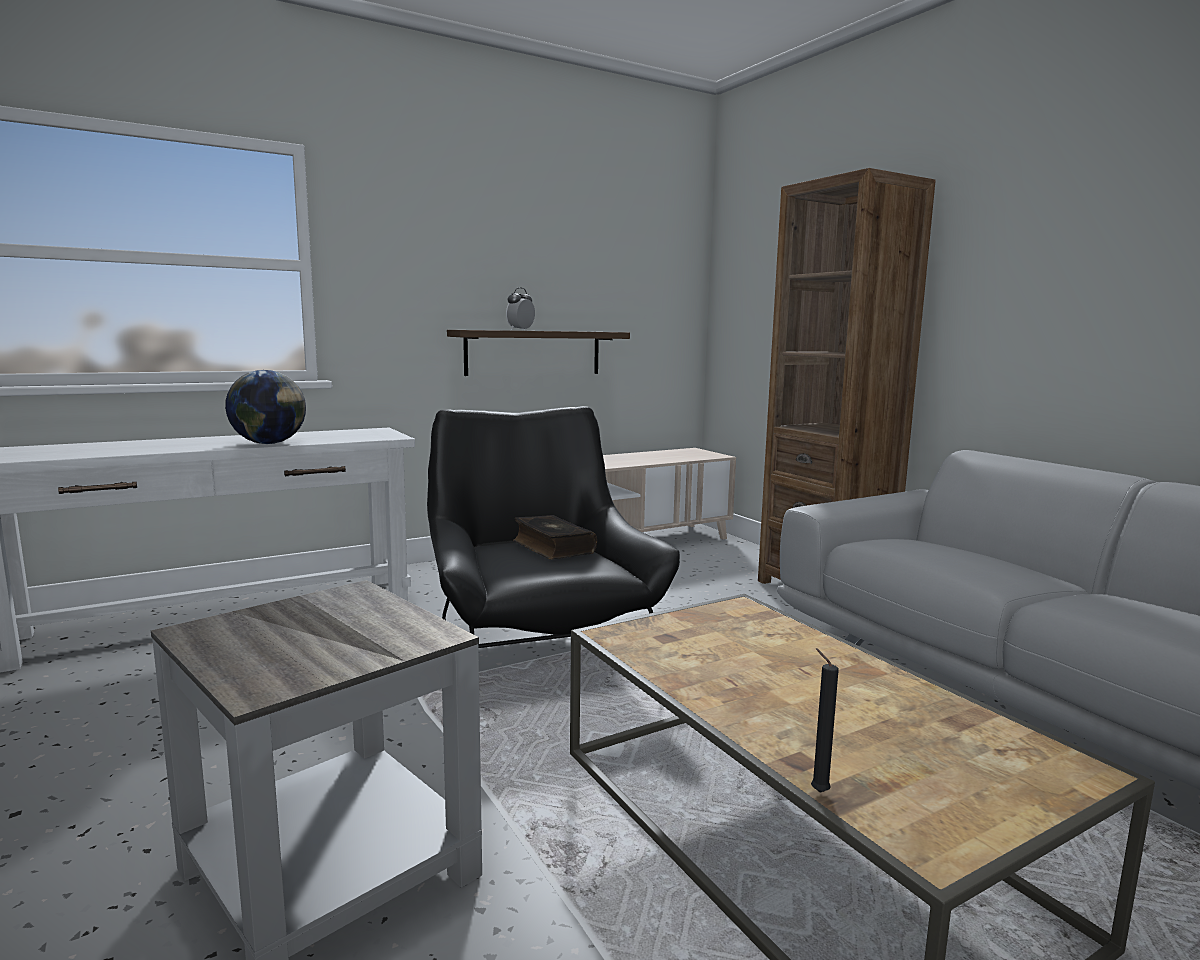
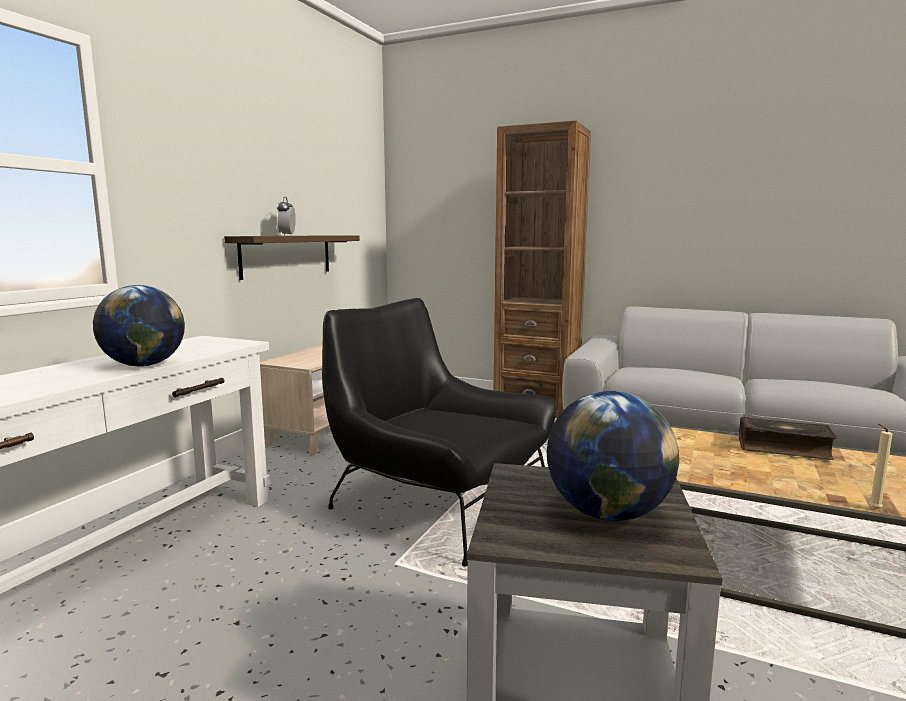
camera: 35 degrees left, 0 degrees up
(316, 642) = (607, 513): none -> globe
(552, 547) = (440, 416): book -> book (783, 448)
(817, 791) = (872, 509): black candle -> beige candle

